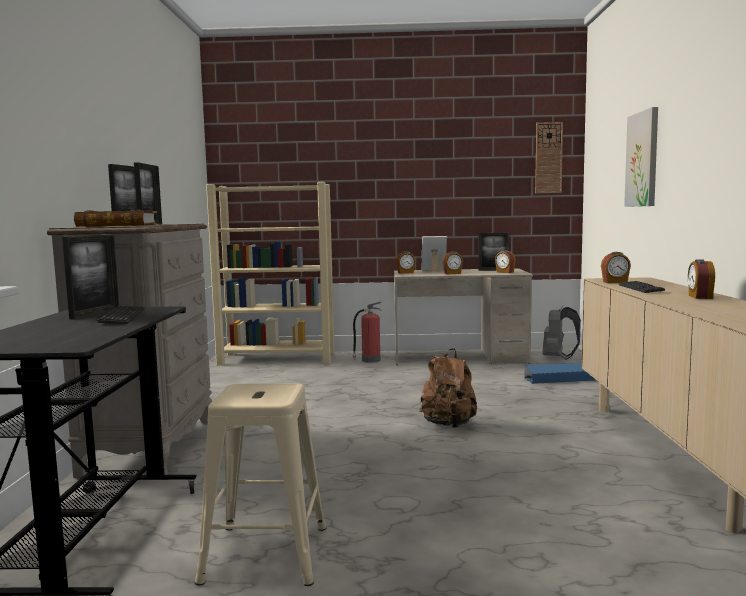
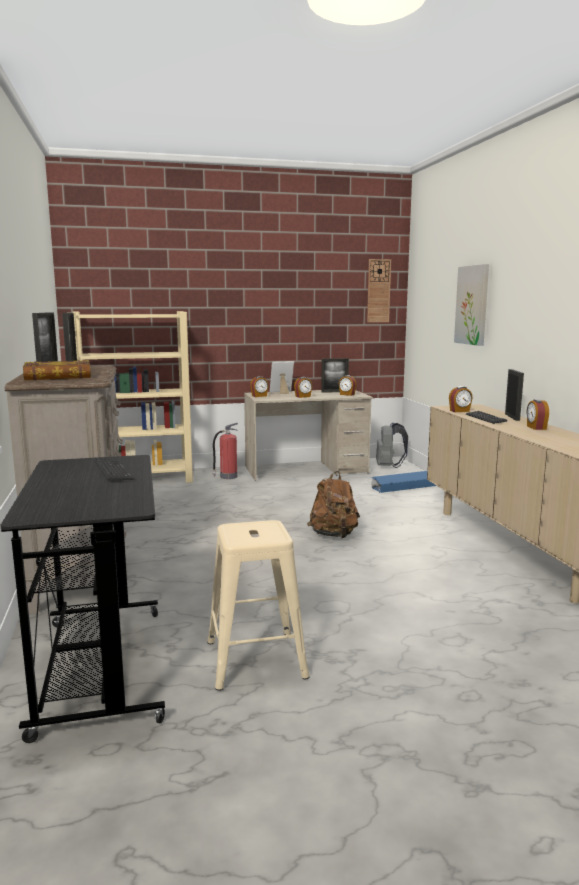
camera: 15 degrees left, 5 degrees up
(95, 314) = (79, 468): picture frame -> picture frame (512, 417)

